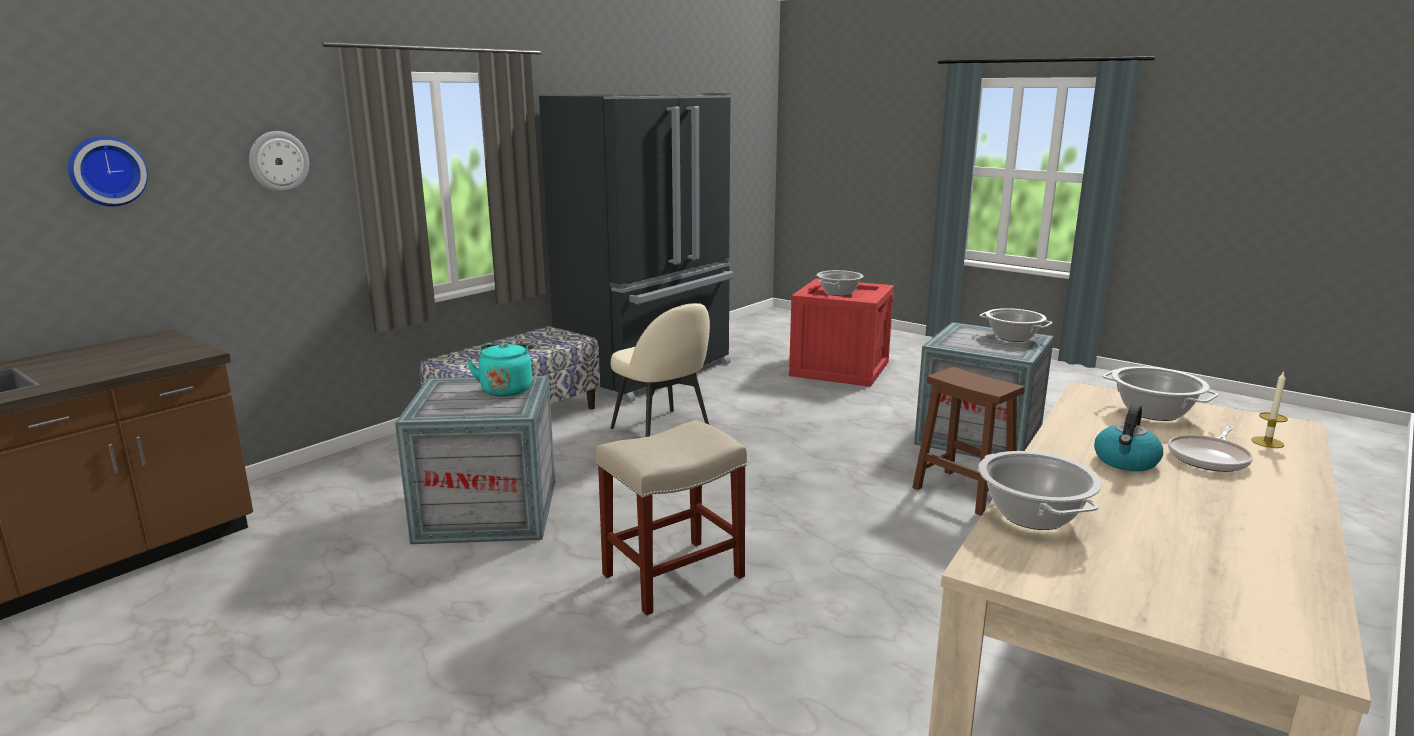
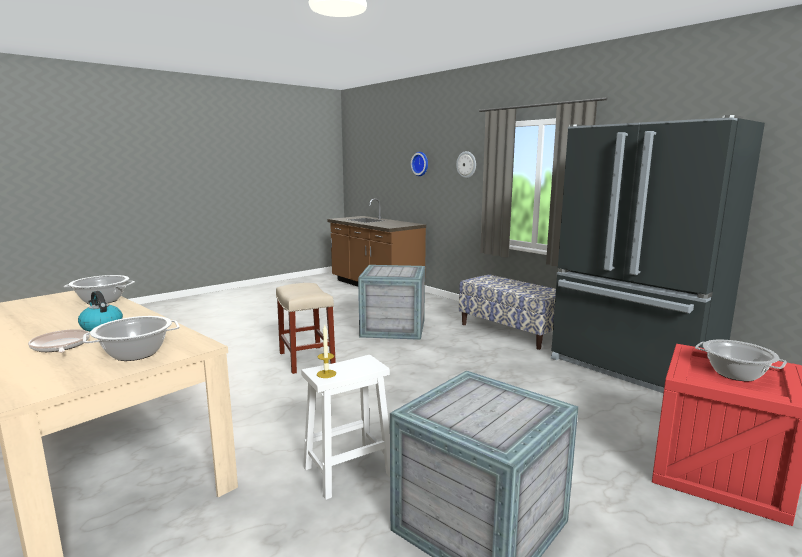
camera: 100 degrees right, 5 degrees down
(506, 389) = (401, 274): turquoise kettle -> none
(662, 429) = (499, 366): beige chair -> none
(965, 492) = (347, 471): brown stool -> white stool
(1013, 337) = (498, 428): cooking pot -> none
(1267, 442) = (33, 371): candle -> candle (326, 374)

